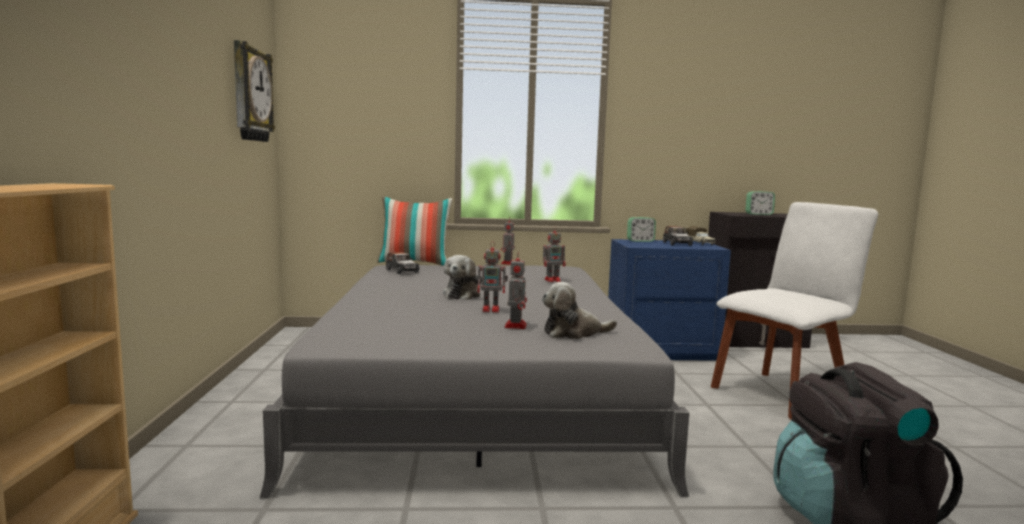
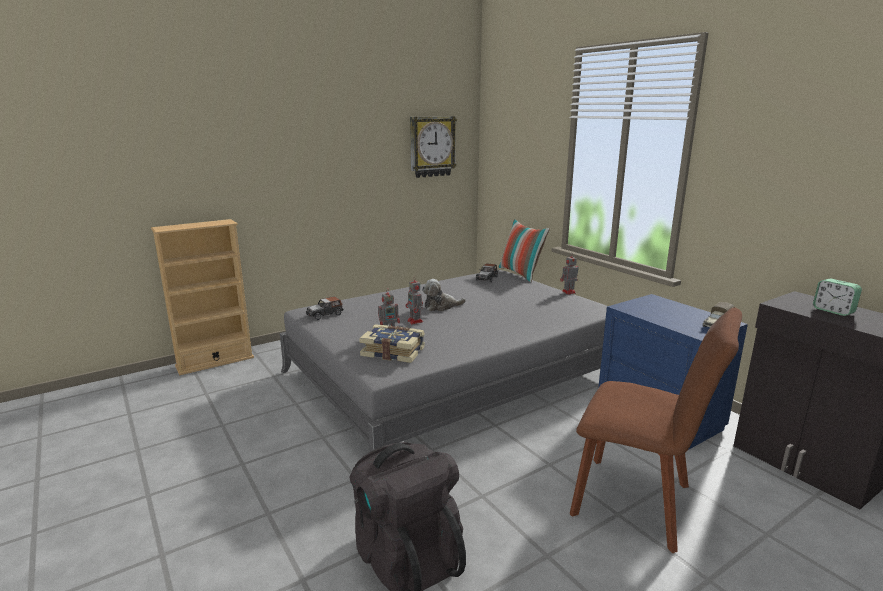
camera: 60 degrees right, 10 degrees up
(553, 280) = (534, 316): toy robot -> none
(573, 333) = (393, 352): plush toy -> book
(640, 241) = (665, 303): alarm clock -> none
(677, 244) = (683, 317): toy car -> toy car (325, 314)
(782, 394) = (638, 502): white chair -> brown chair

